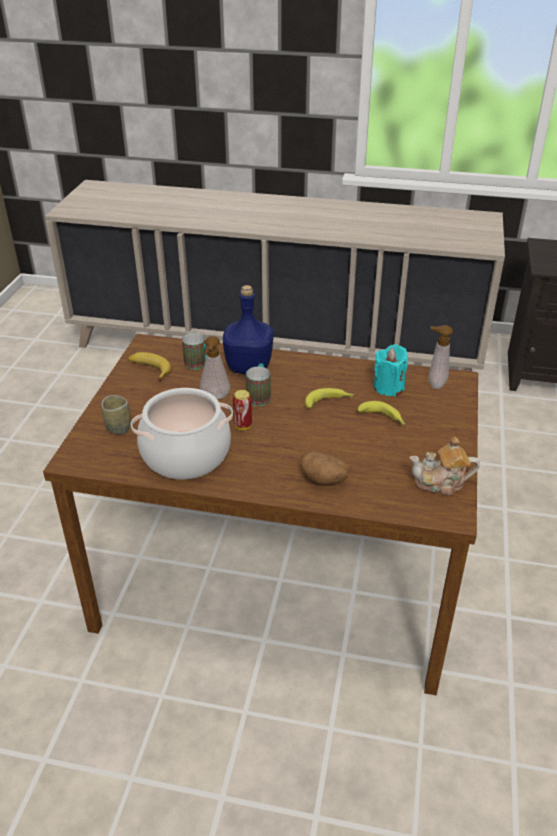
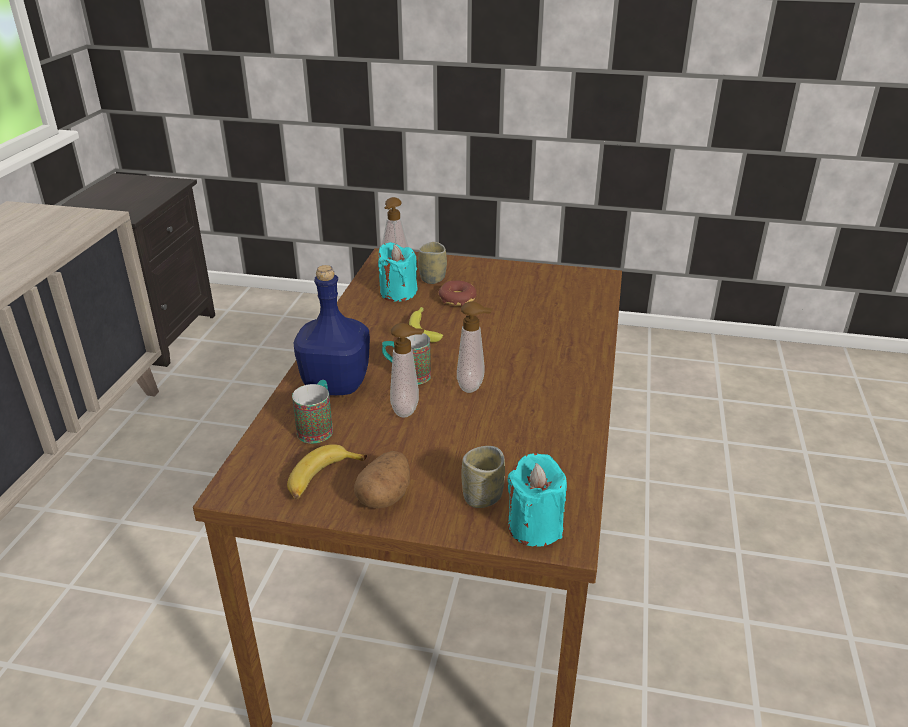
camera: 90 degrees left, 5 degrees down
(85, 448) = (535, 527): none -> turquoise candle
(185, 455) = (539, 429): cooking pot -> none
(243, 426) = (473, 387): can -> soap dispenser
(324, 480) = (566, 335): potato -> potato (384, 496)
(383, 418) = (457, 299): banana -> donut
(421, 404) = (432, 278): none -> cup
(441, 483) = (558, 278): teapot -> none

